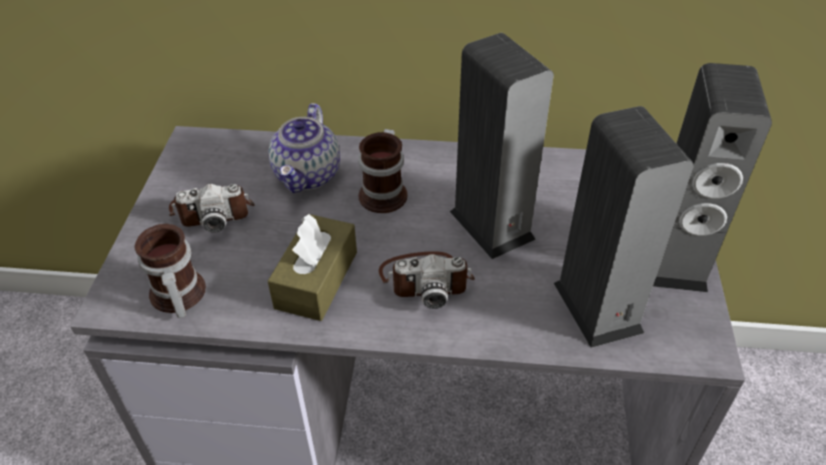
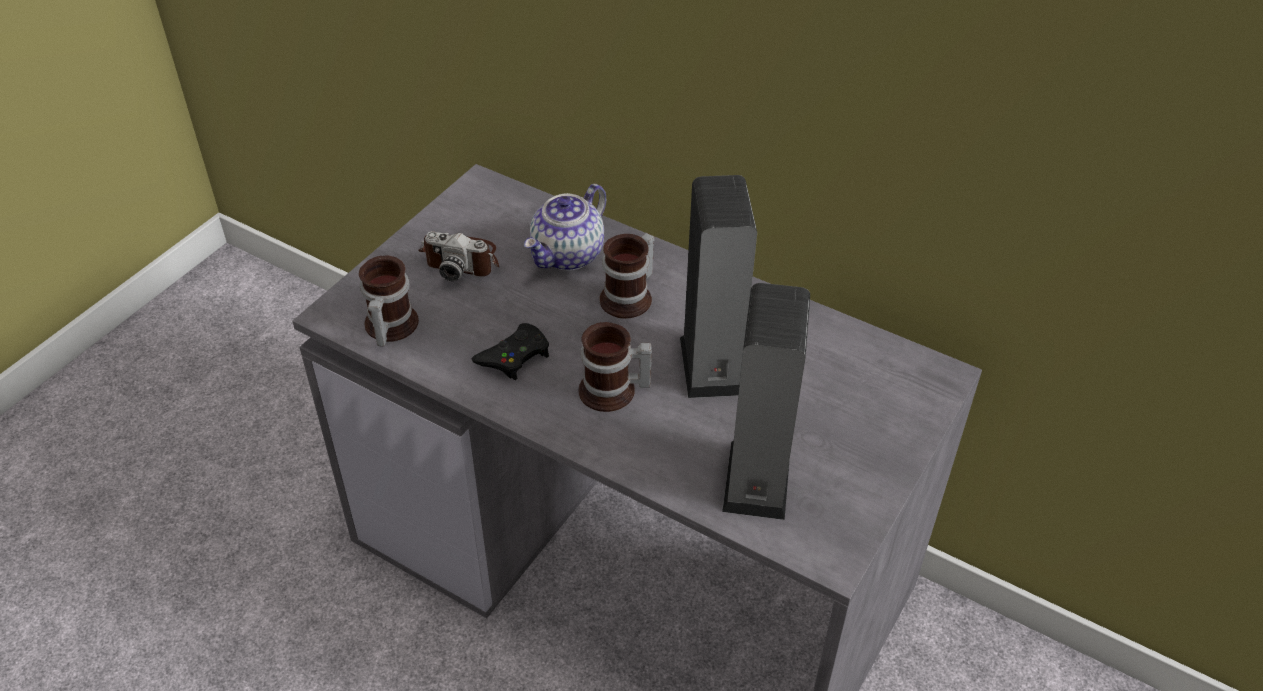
camera: 25 degrees right, 0 degrees up
(316, 279) = (514, 356): brown tissue box -> black game controller
(426, 279) = (613, 393): camera -> mug
(675, 258) = (873, 465): speaker -> none

